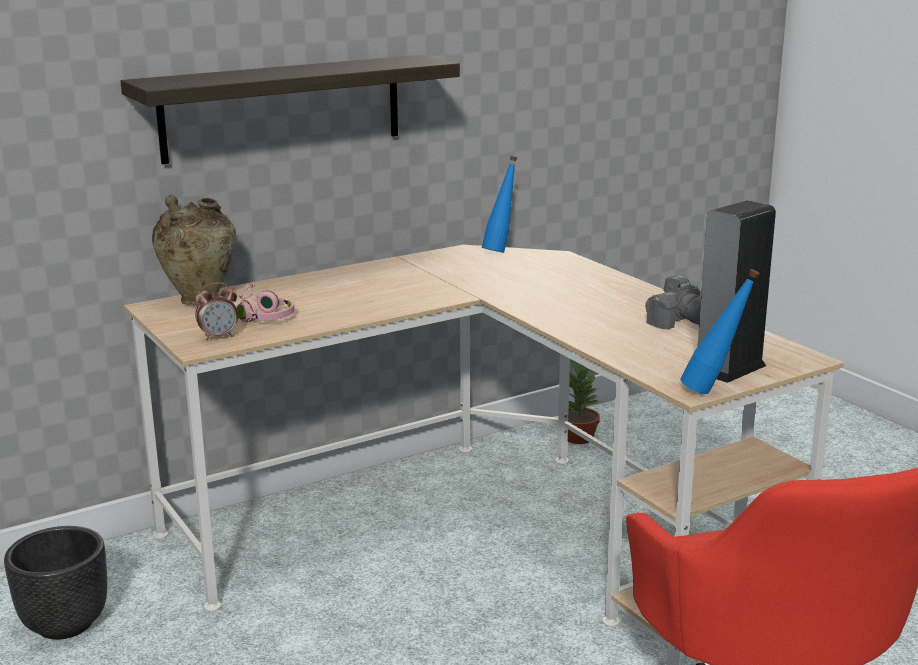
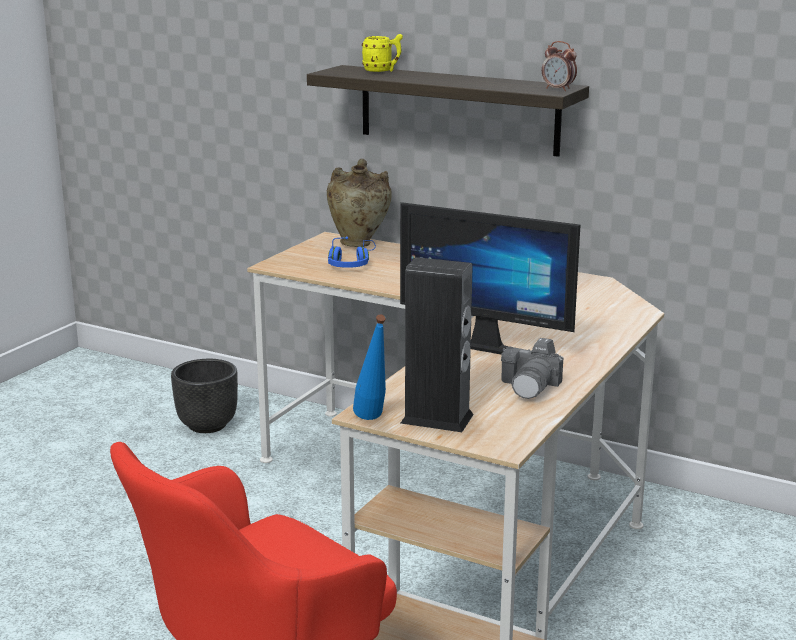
camera: 60 degrees right, 0 degrees up
(202, 76) = (382, 71): none -> yellow mug
(219, 336) = (298, 264): alarm clock -> alarm clock (558, 89)
(262, 315) = (351, 264): pink headphones -> blue headphones
(500, 251) = (616, 291): blue bottle -> none
(572, 314) = (490, 344): none -> monitor
(578, 437) = (694, 521): potted plant -> none

